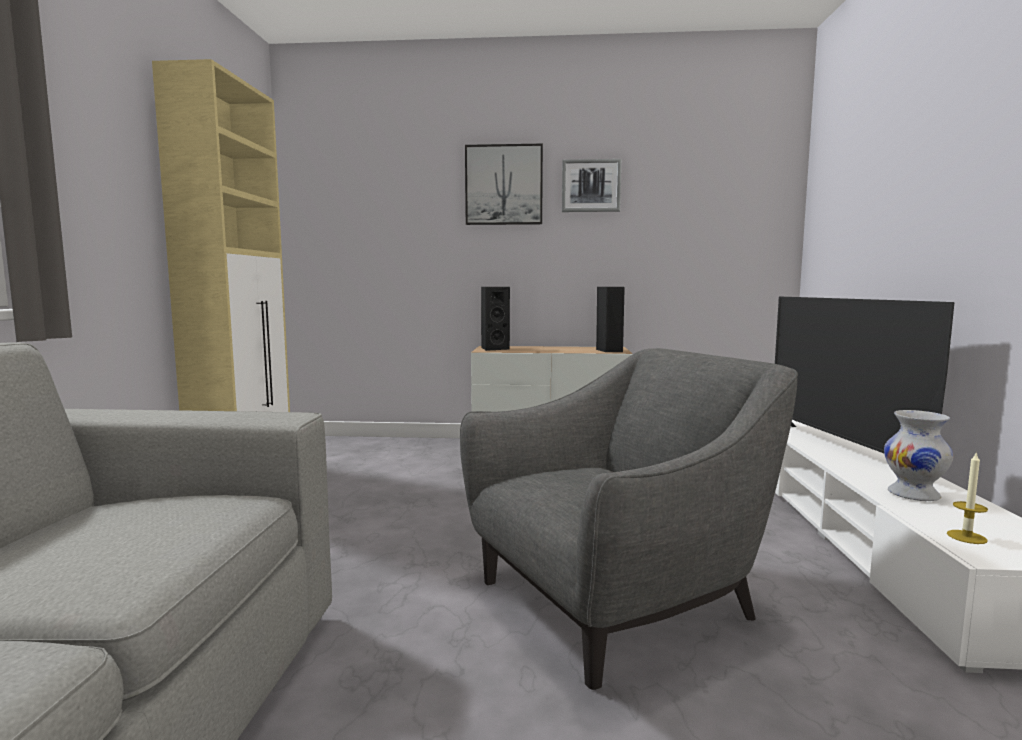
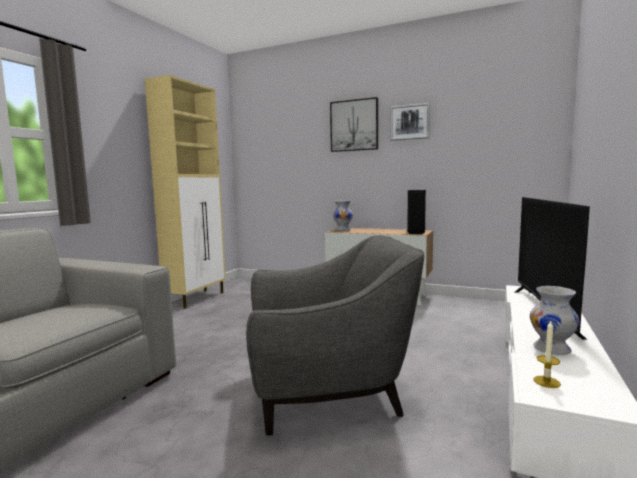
camera: 20 degrees right, 0 degrees up
(493, 349) = (343, 230): black speaker -> white vase

